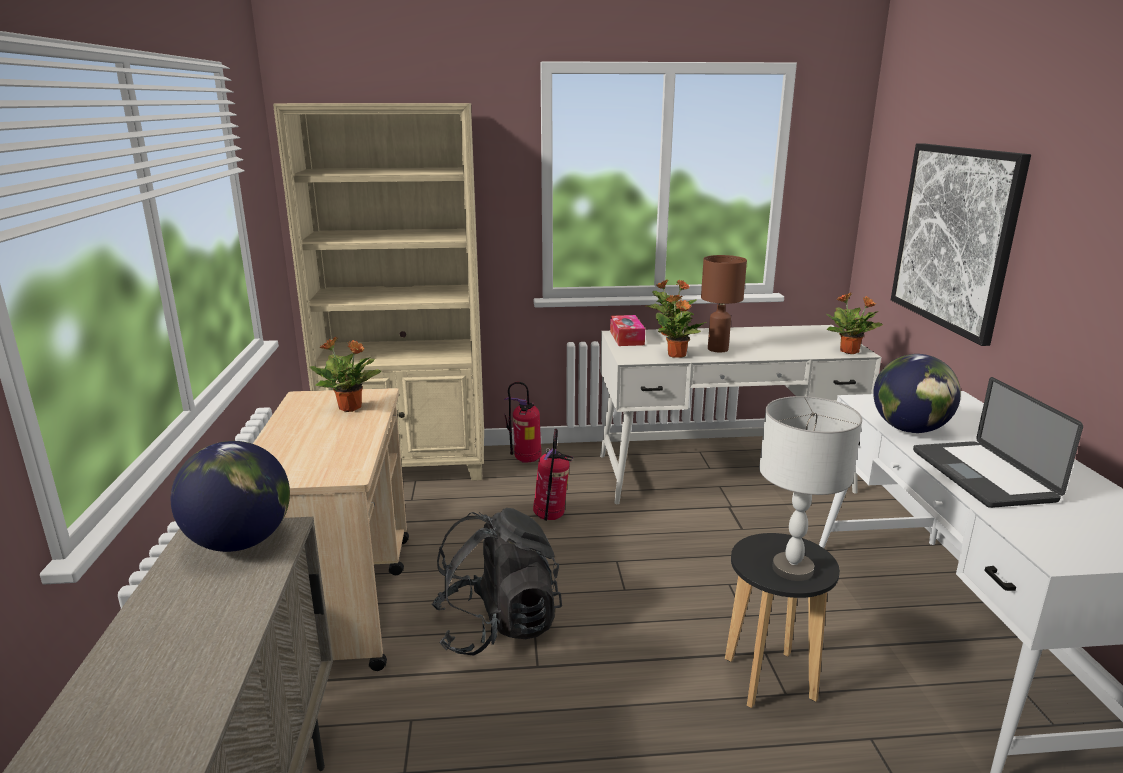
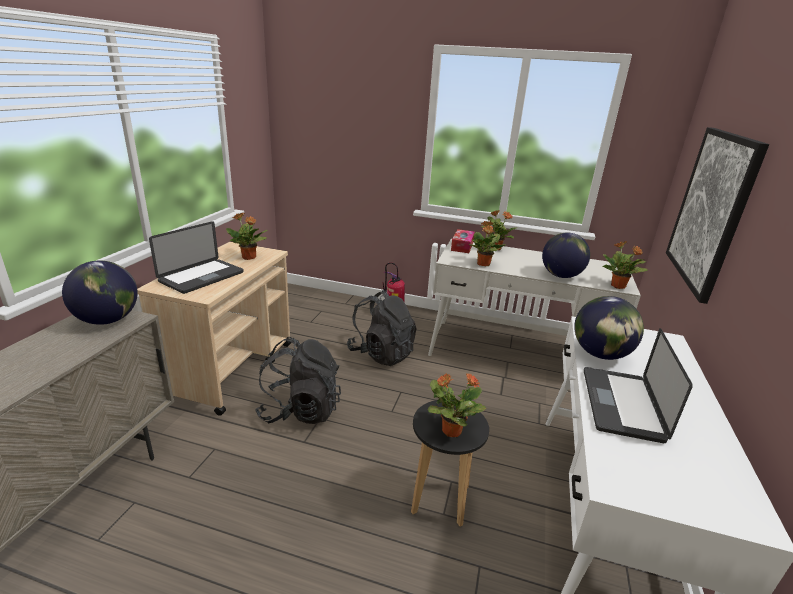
camera: 20 degrees right, 5 degrees up
(310, 450) = (202, 277): none -> laptop
(409, 467) = (324, 302): beige bookcase -> none
(551, 517) = (381, 353): fire extinguisher -> black backpack
(718, 349) = (517, 266): brown table lamp -> none
(778, 352) = (561, 276): none -> globe
(792, 568) = (451, 430): grey table lamp -> potted plant

